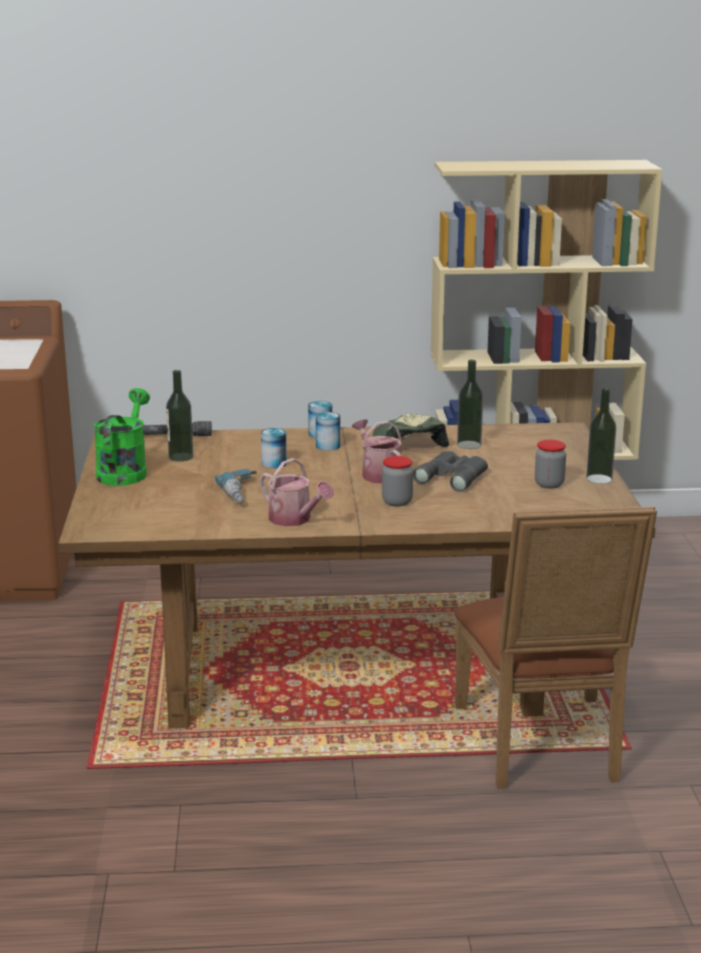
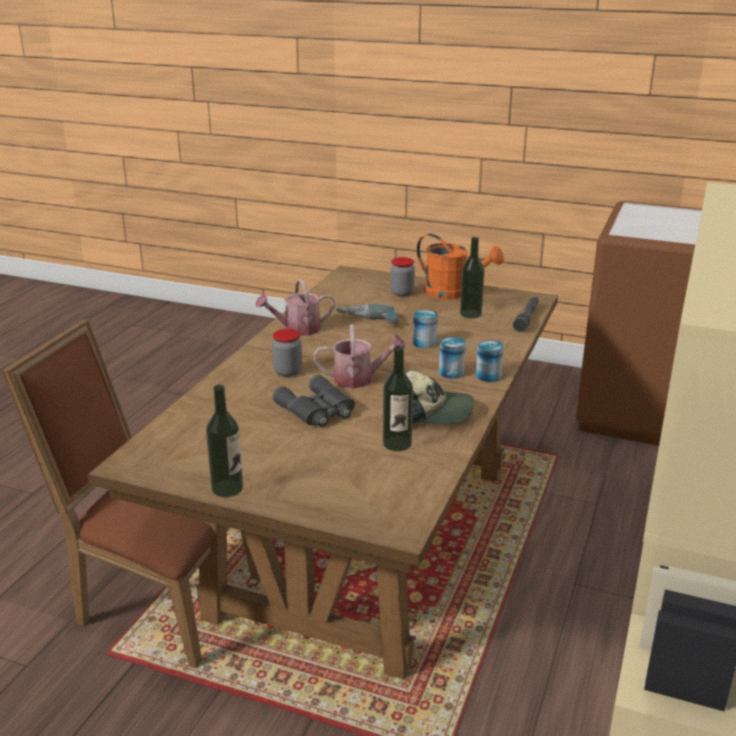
camera: 115 degrees right, 5 degrees up
(124, 471) = (453, 293): green watering can -> orange watering can
(549, 484) = (246, 453): jar -> jar (402, 293)

